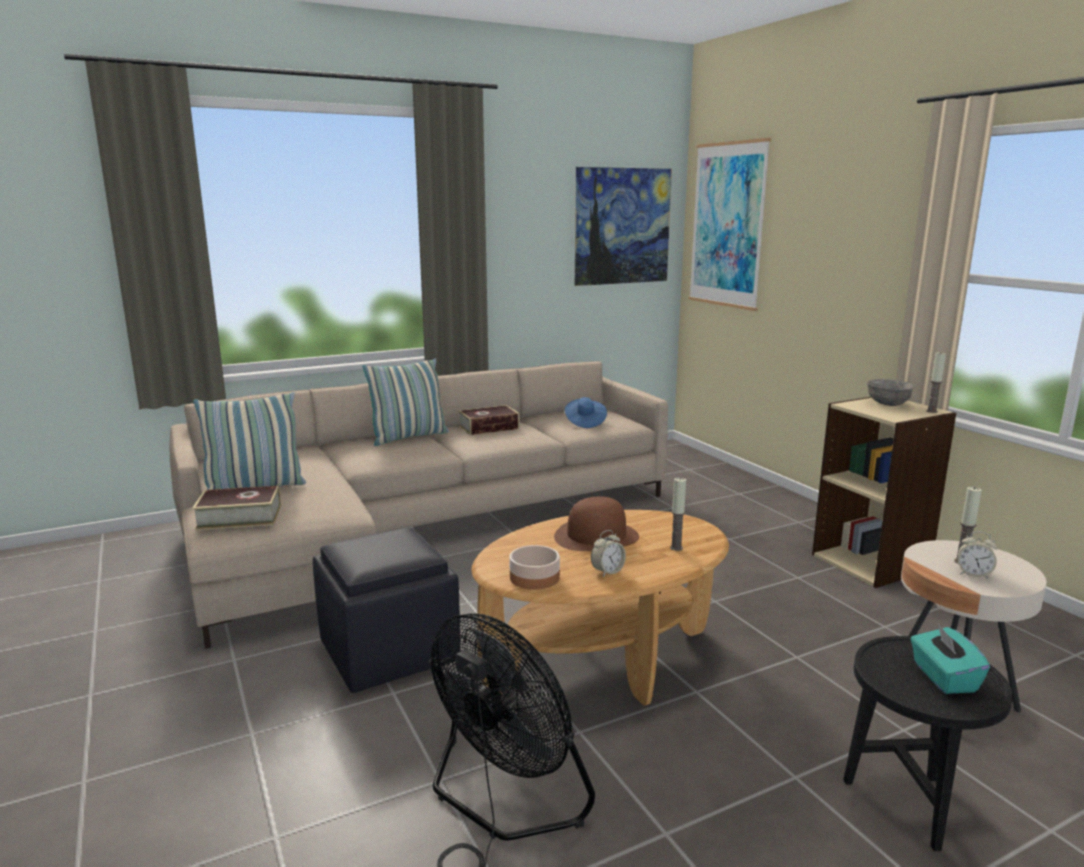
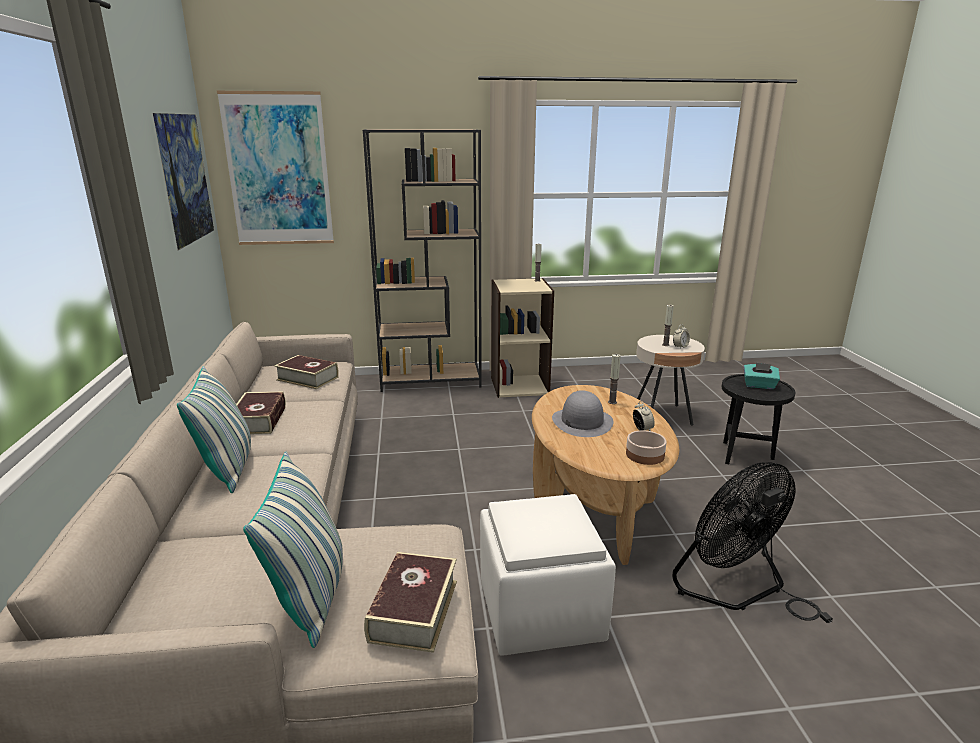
camera: 70 degrees left, 5 degrees up
(389, 651) = (539, 611): black ottoman -> white ottoman
(585, 422) = (307, 378): blue hat -> book
(596, 536) = (582, 421): brown hat -> grey hat
(799, 509) = (431, 380): none -> bookcase
(887, 403) = (512, 283): grey bowl -> none

